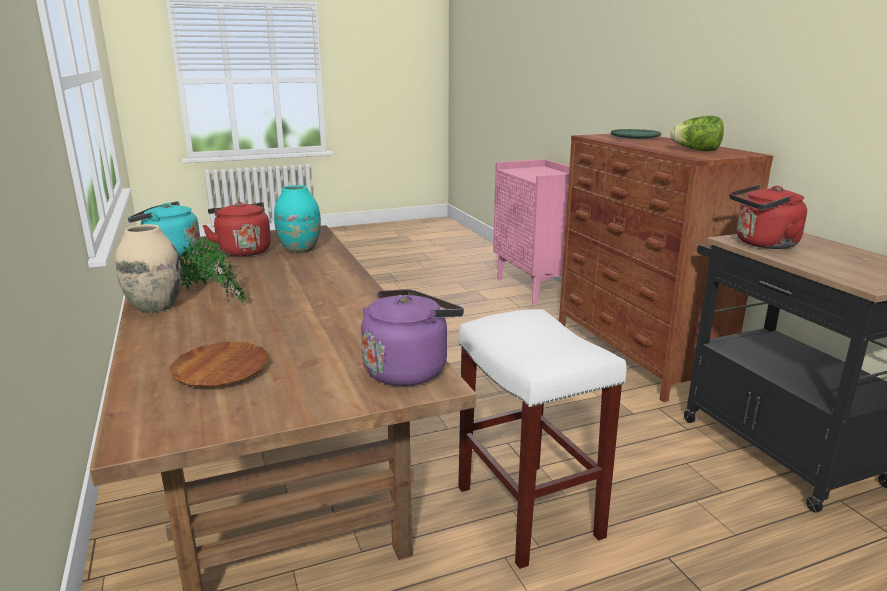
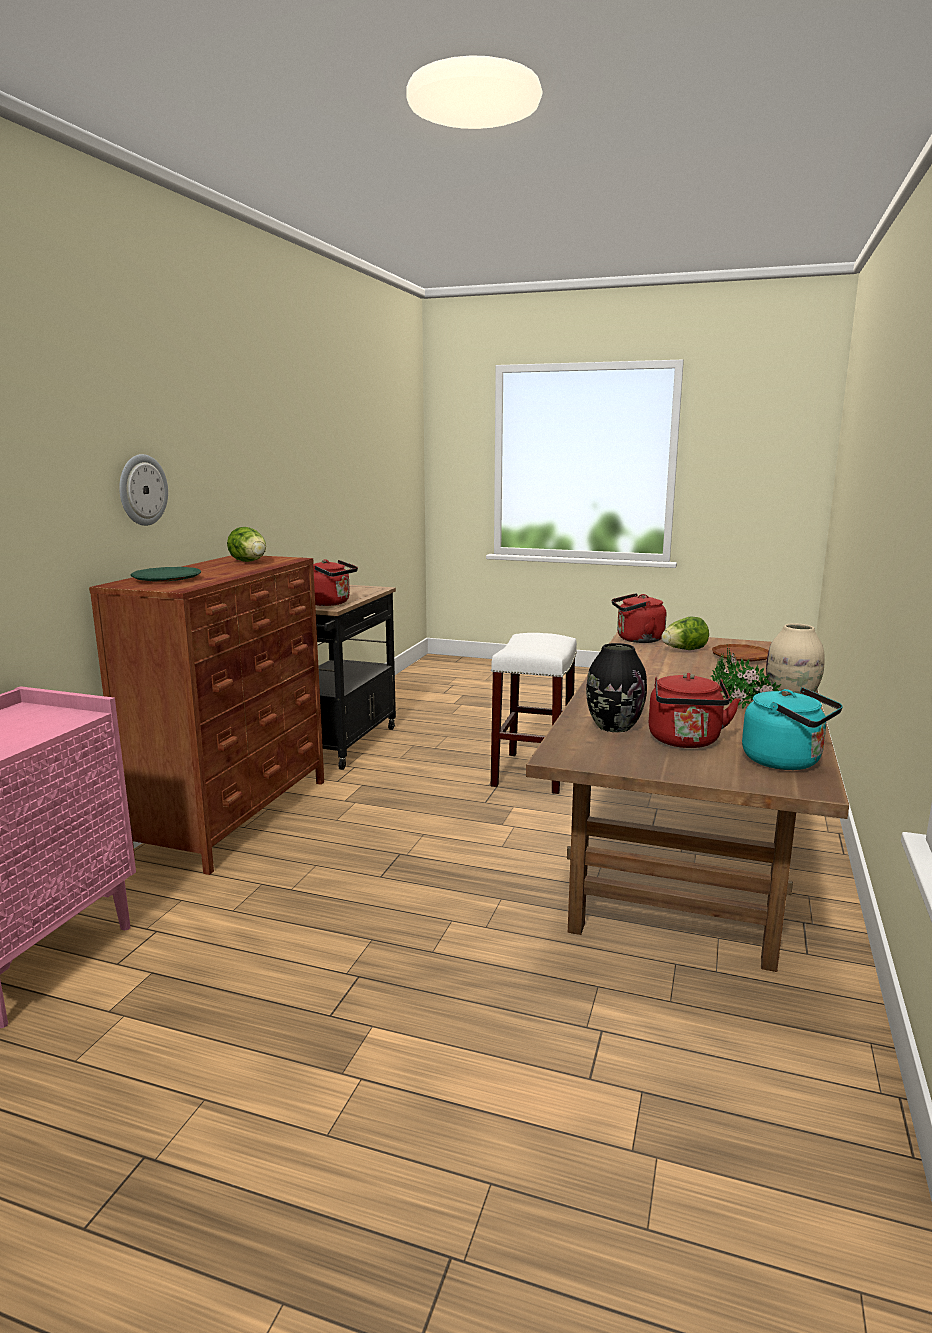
camera: 140 degrees left, 5 degrees down
(300, 249) = (614, 726): turquoise vase -> black vase
(316, 363) = (684, 650): none -> lettuce
(409, 369) = (637, 640): purple kettle -> red kettle
(690, 70) = (142, 490): none -> wall clock

